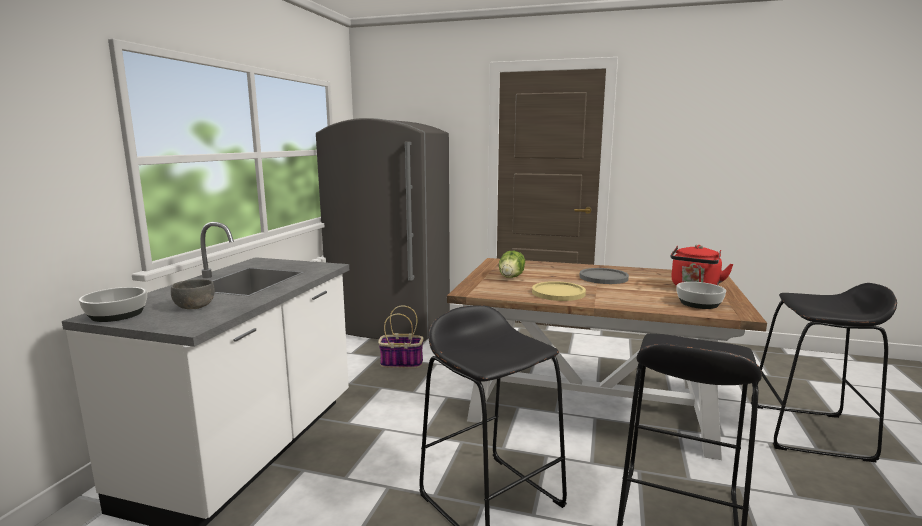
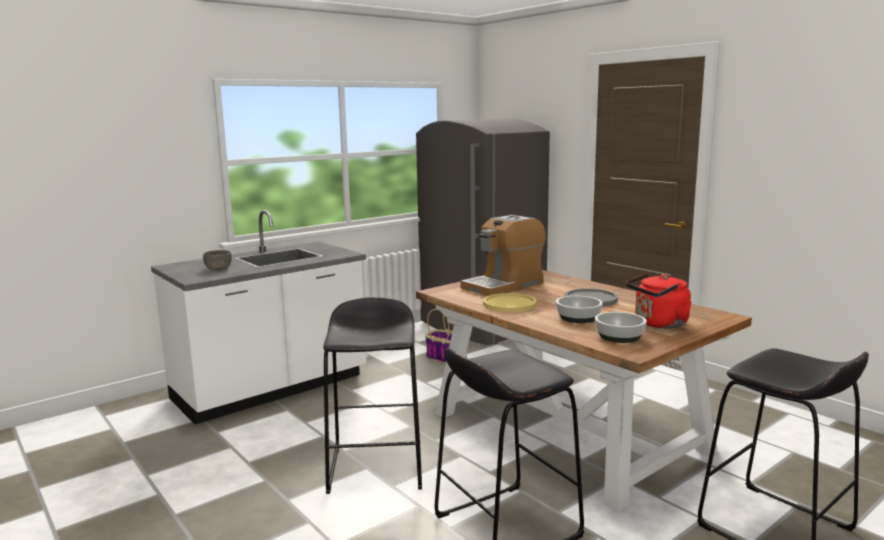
camera: 35 degrees right, 0 degrees up
(116, 315) = (176, 267): bowl -> bowl (577, 317)
(512, 277) = (504, 285): lettuce -> coffee machine

